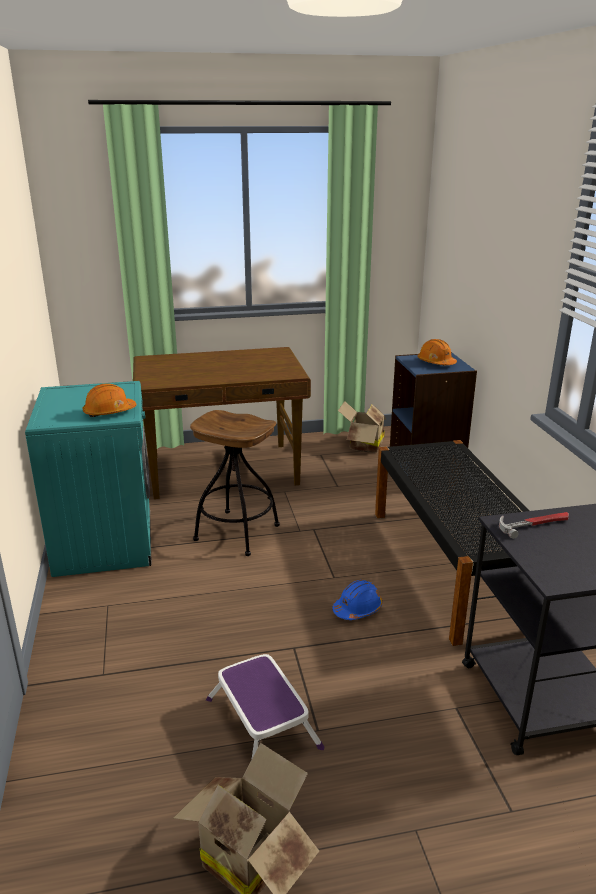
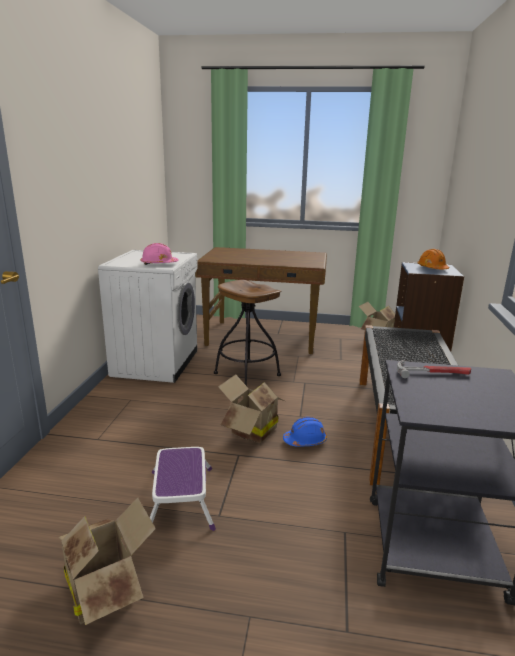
camera: 20 degrees right, 5 degrees down
(107, 541) = (158, 363): turquoise washing machine -> white washing machine
(109, 412) = (159, 264): orange hard hat -> pink hard hat
(288, 612) = (250, 431): none -> cardboard box

